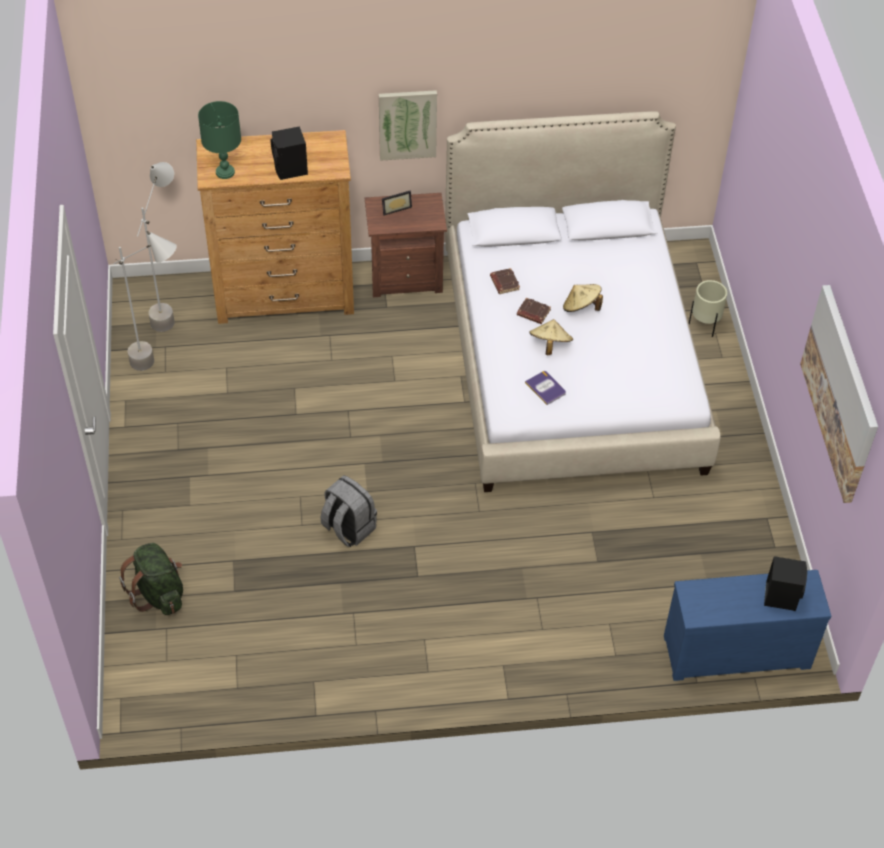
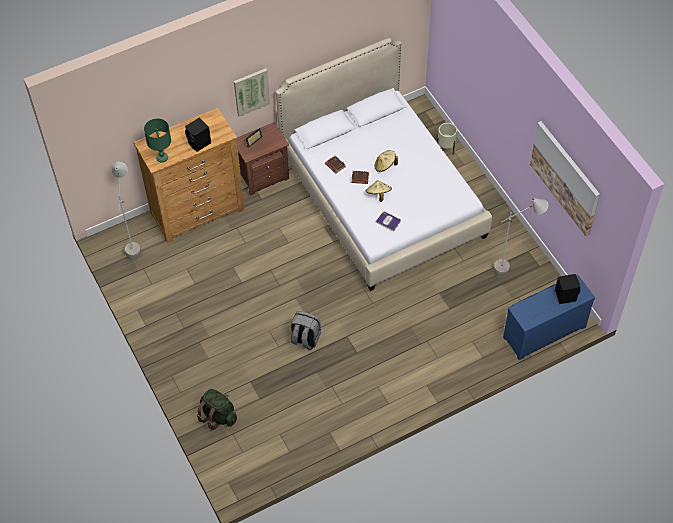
camera: 20 degrees left, 5 degrees up
(161, 364) = (147, 280): grey floor lamp -> grey floor lamp (513, 269)

